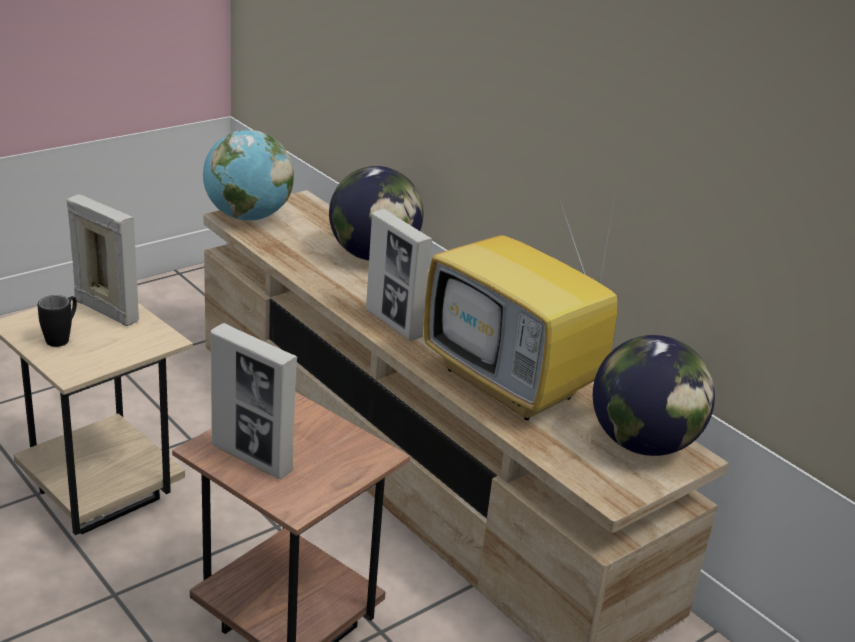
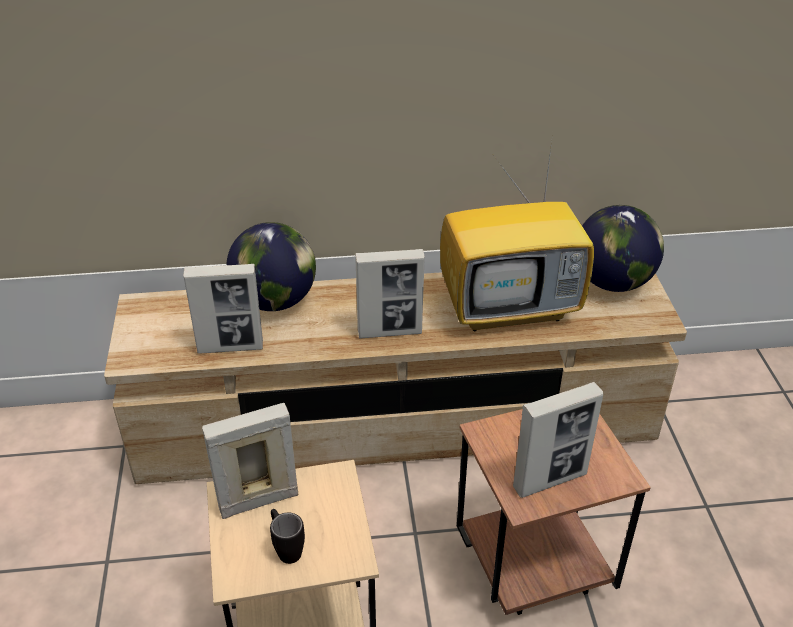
camera: 55 degrees left, 10 degrees up
(247, 217) = (139, 349): globe -> none
(290, 253) = (230, 347): none -> picture frame

